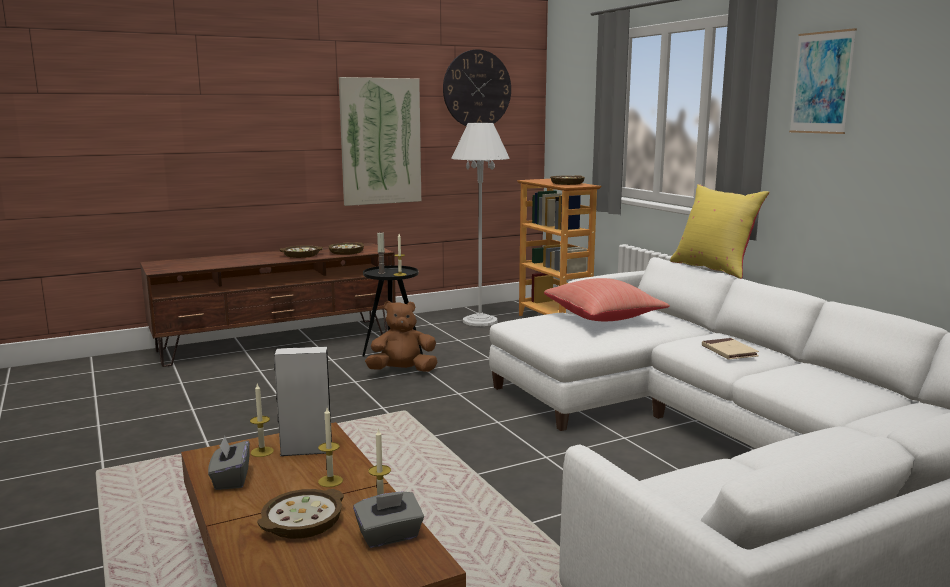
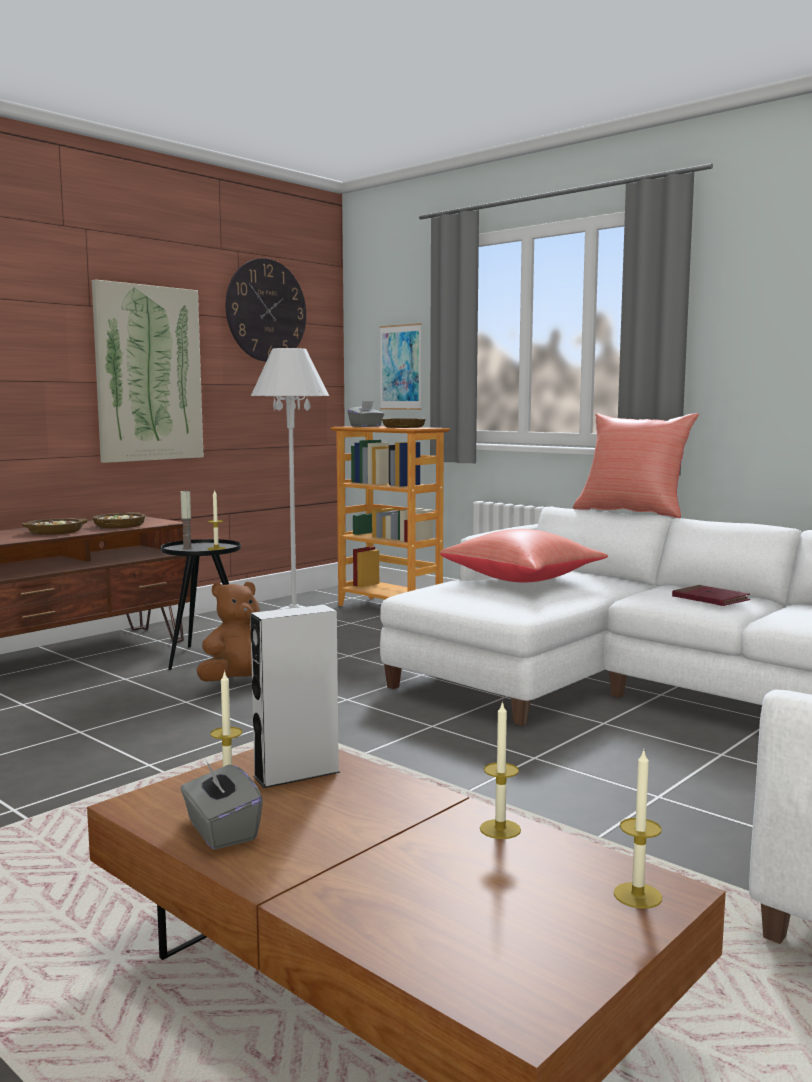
camera: 20 degrees left, 5 degrees down
(303, 522) = (411, 870): bowl -> none
(330, 481) = (383, 808): candle -> candle (637, 895)
(389, 536) = (563, 865): grey tissue box -> grey tissue box (366, 426)
(714, 268) = (632, 512): yellow pillow -> red pillow
(729, 352) = (710, 599): beige book -> red book
(822, 83) = (750, 286): picture -> picture (401, 367)

